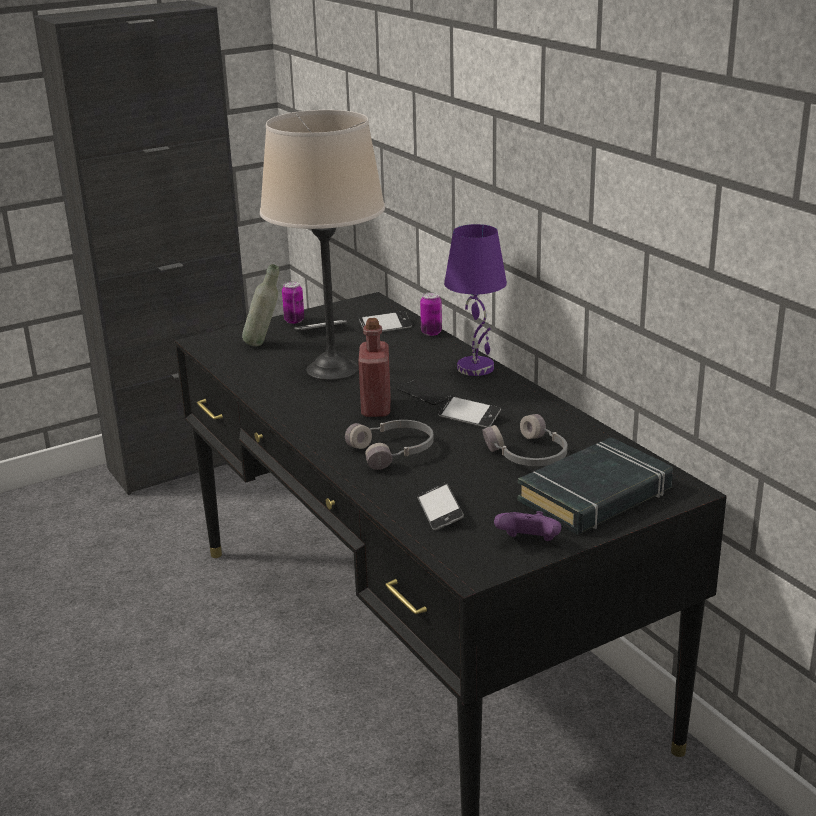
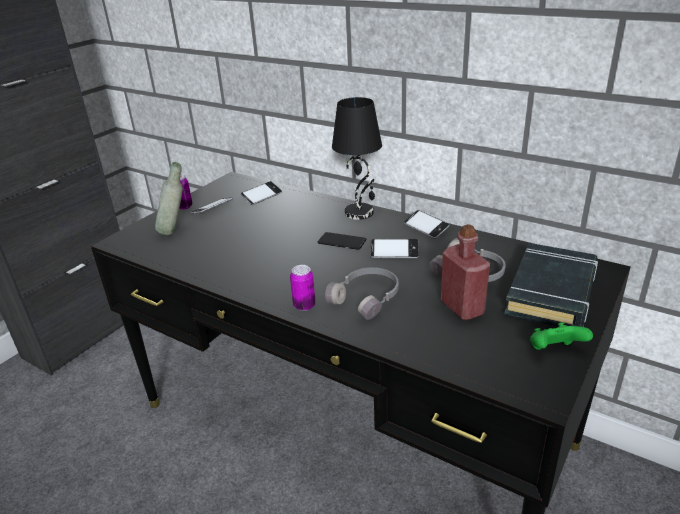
camera: 25 degrees left, 5 degrees up
(332, 369) = (250, 239): beige table lamp -> none
(376, 408) = (316, 263): red bottle -> red bottle (462, 307)
(431, 332) = (300, 193): can -> can (304, 305)
(440, 512) = (458, 344): phone -> phone (426, 228)
(476, 368) = (360, 212): purple table lamp -> black table lamp
(528, 543) = (554, 351): purple game controller -> green game controller

